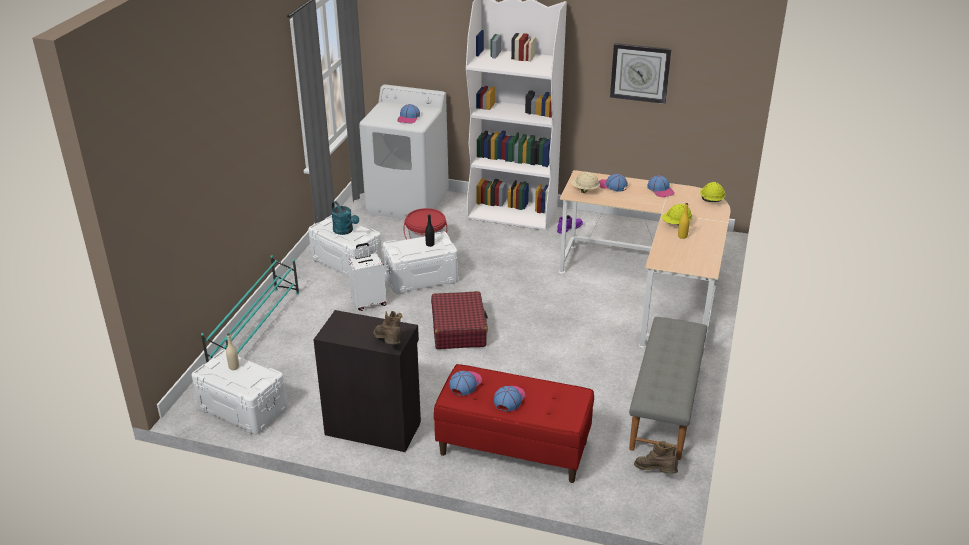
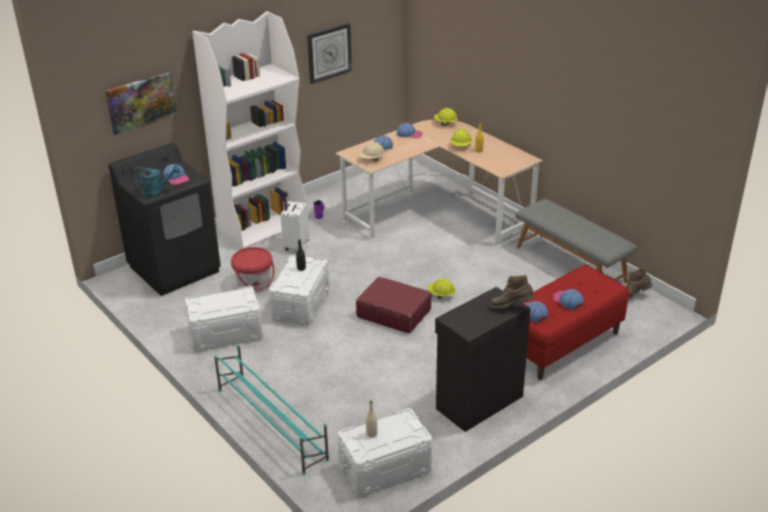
camera: 55 degrees left, 0 degrees up
(345, 231) = (223, 303): turquoise watering can -> turquoise watering can (157, 191)
(369, 303) = (305, 344): white suitcase -> white suitcase (295, 245)
(408, 203) = (175, 268): white washing machine -> black washing machine
(423, 42) = (141, 102): none -> picture
(515, 344) = (441, 295): none -> yellow hard hat

